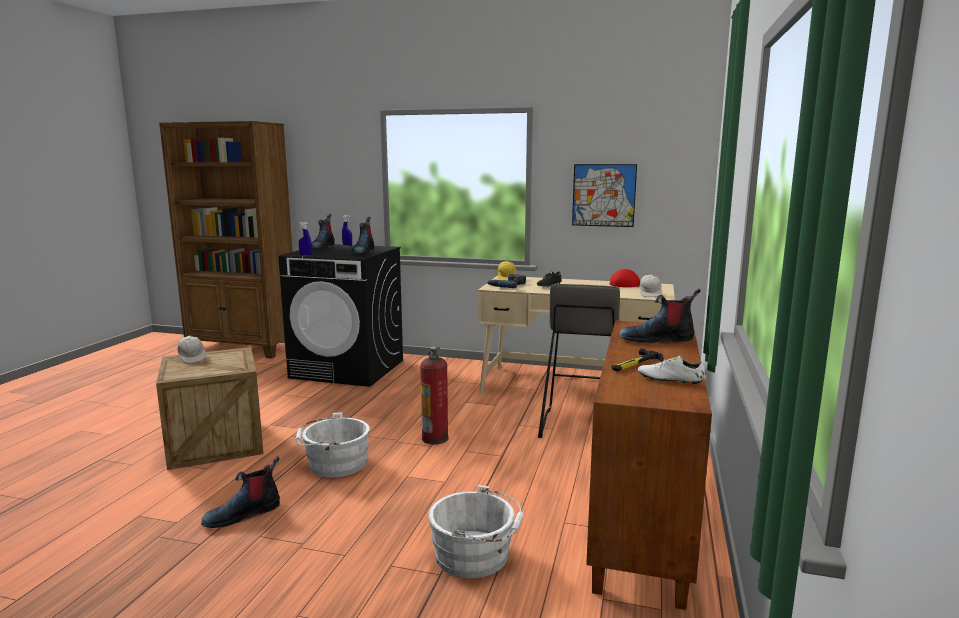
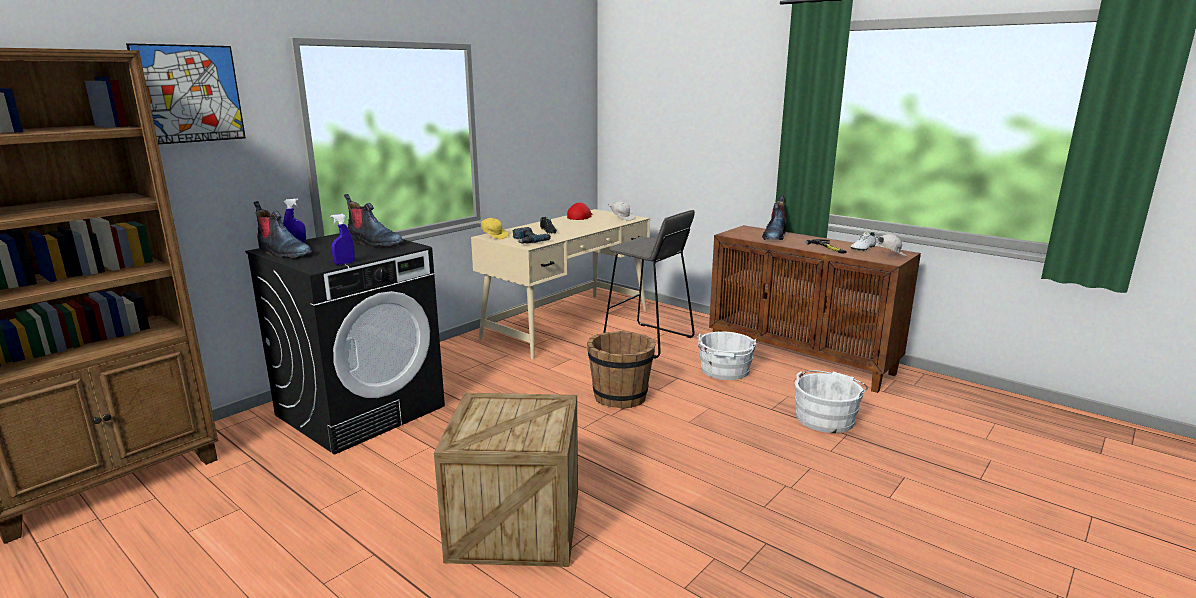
camera: 65 degrees left, 5 degrees up
(192, 358) = (472, 430): white cap -> white cap (889, 255)
(243, 514) = (717, 513): boot -> none
(334, 464) = (638, 453): white bucket -> white bucket (724, 371)
(435, 438) = (620, 397): fire extinguisher -> brown bucket
(603, 195) = (532, 136): picture -> picture (189, 94)

